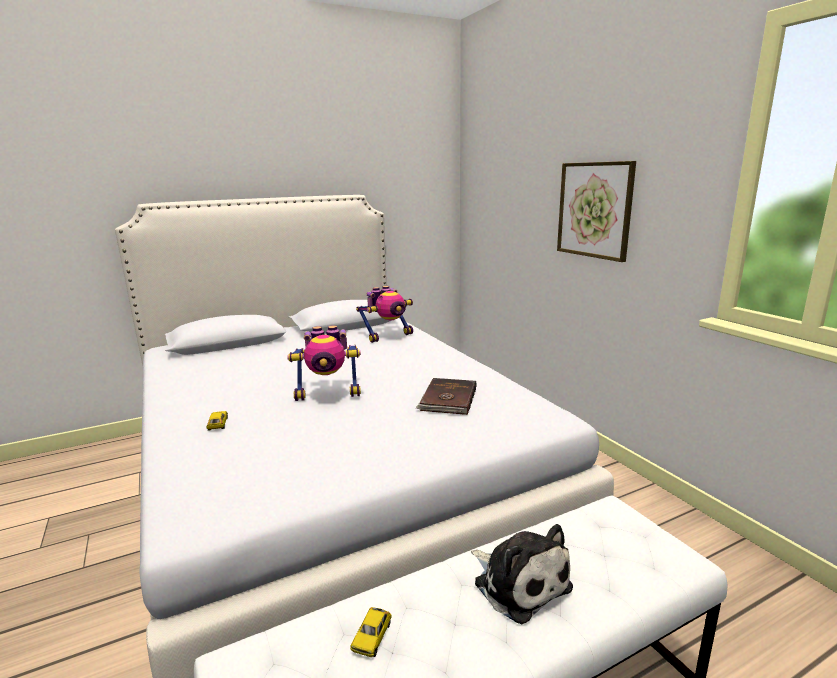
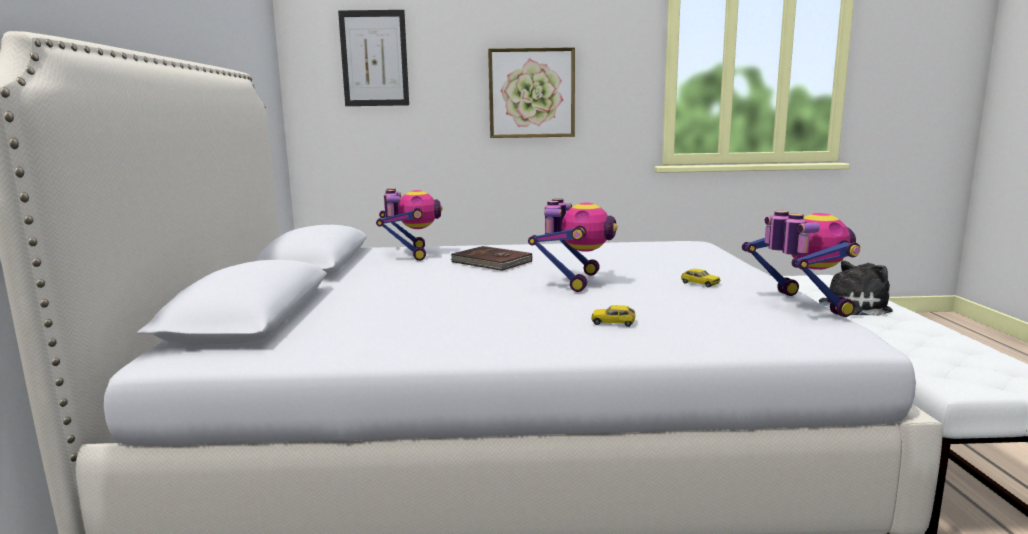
camera: 65 degrees left, 5 degrees down
(284, 496) = (801, 305): none -> toy robot
(371, 637) = (912, 345): toy car -> toy car (700, 283)
(447, 399) = (629, 256): brown book -> brown book (491, 262)
(499, 172) = (374, 58): none -> picture

